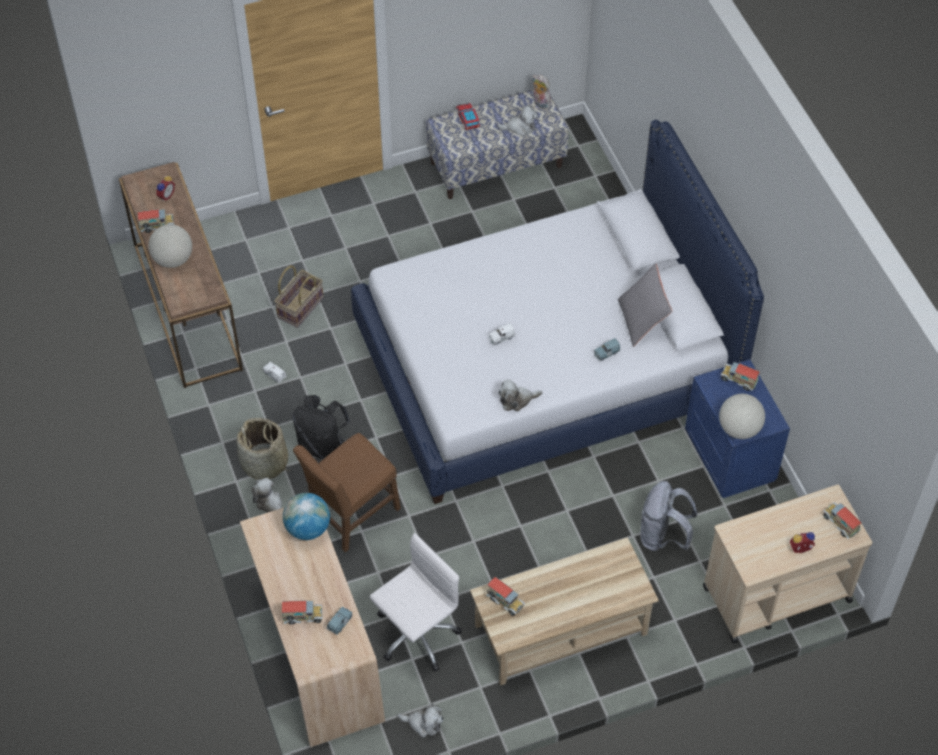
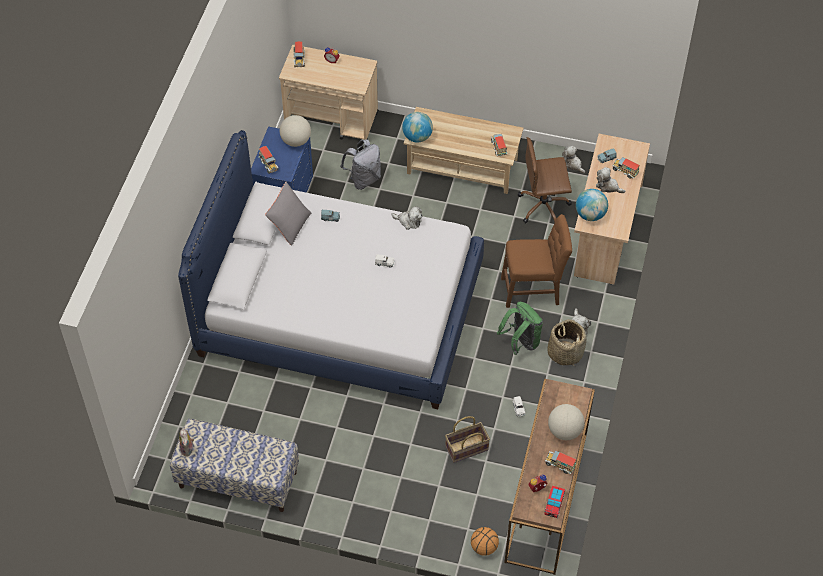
camera: 145 degrees left, 0 degrees up
(218, 233) = (484, 547): none -> basketball
(322, 446) = (521, 342): black backpack -> green backpack
(415, 635) = (544, 207): white office chair -> brown office chair
(468, 120) = (252, 468): toy car -> toy car (554, 503)
(520, 127) = (221, 438): plush toy -> plush toy (608, 186)
(618, 555) = (417, 137): none -> globe

